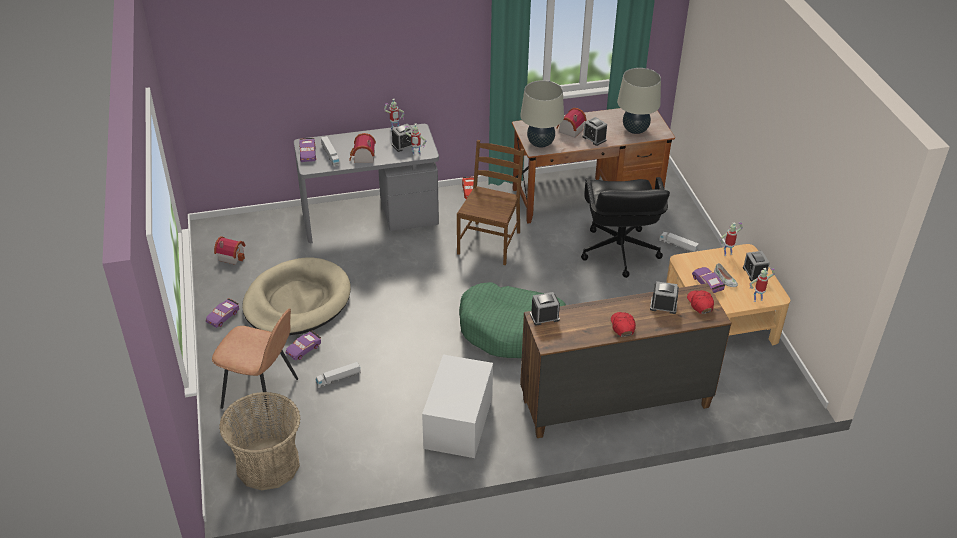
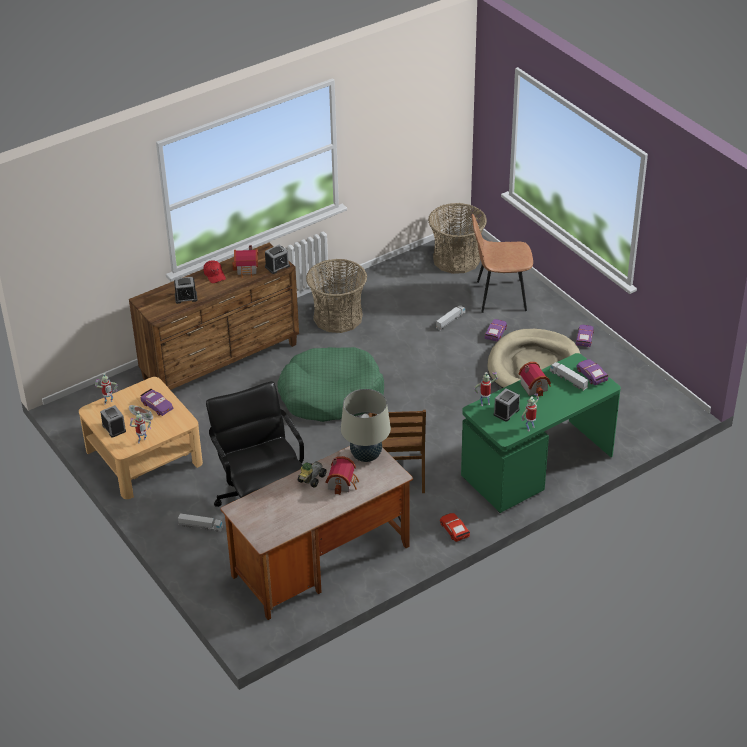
camera: 160 degrees right, 0 degrees up
(231, 255) = (631, 390): toy house -> toy house (247, 269)
(370, 216) = (537, 467): grey desk -> green desk
(458, 422) = (338, 317): white storage box -> basket
(594, 138) = (310, 479): alarm clock -> toy car
(635, 130) = (268, 505): beige table lamp -> none
(700, 304) = (156, 306): red cap -> none

